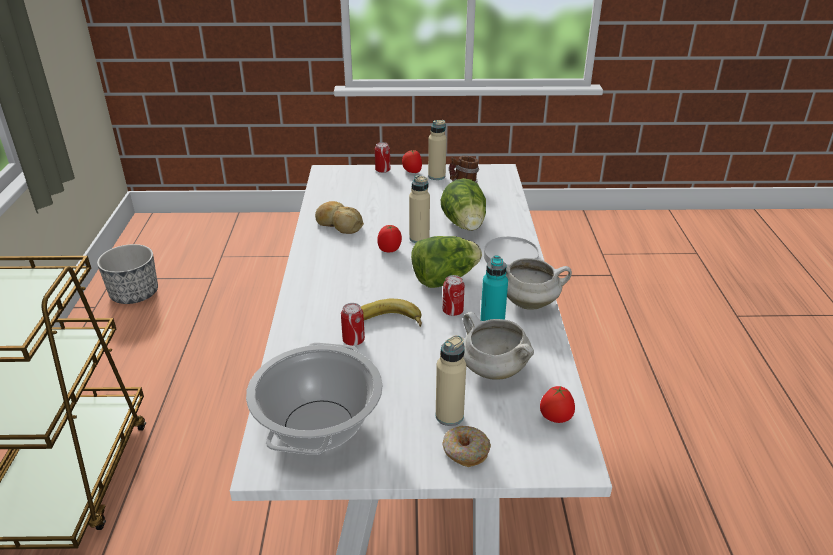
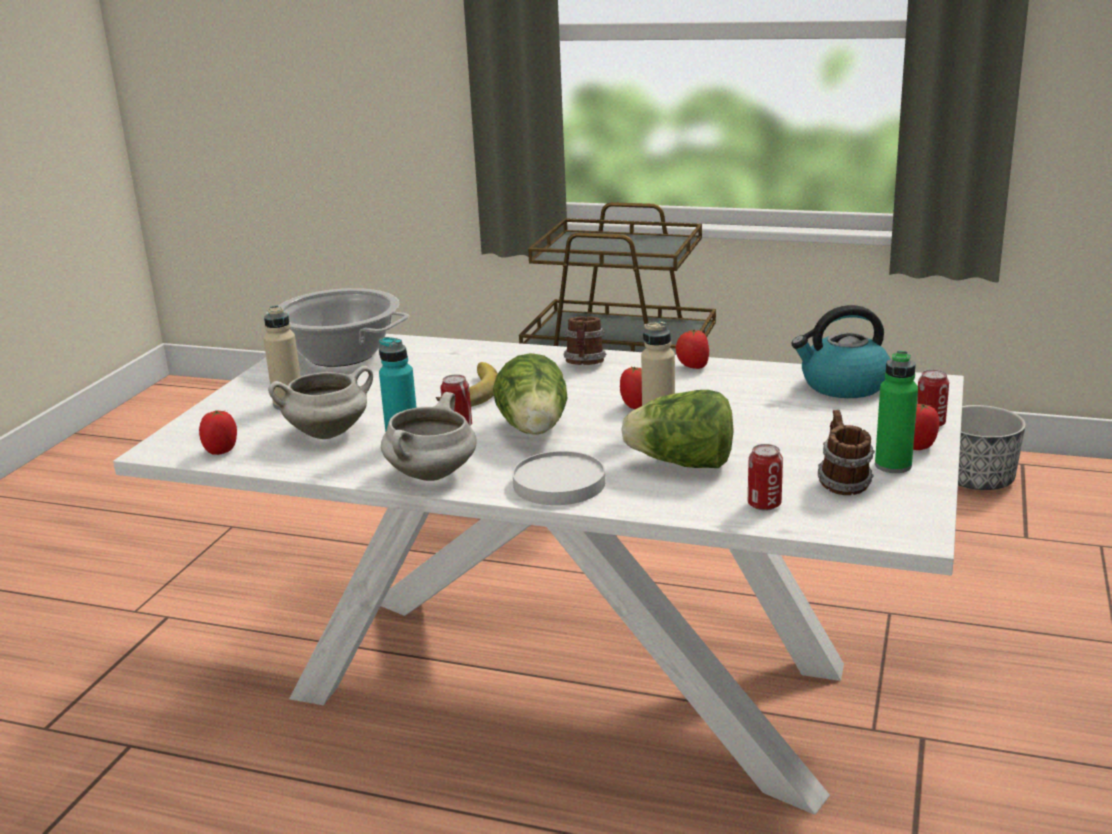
camera: 110 degrees right, 10 degrees down
(316, 239) = (692, 367): none -> tomato
(318, 281) = (585, 364): none -> mug
(336, 192) = (843, 385): none -> kettle
(339, 224) = (731, 381): bread -> none
(353, 340) = (451, 374): can -> can (764, 504)
(436, 176) = (893, 465): beige bottle -> green bottle
(465, 451) = (237, 405): donut -> none

